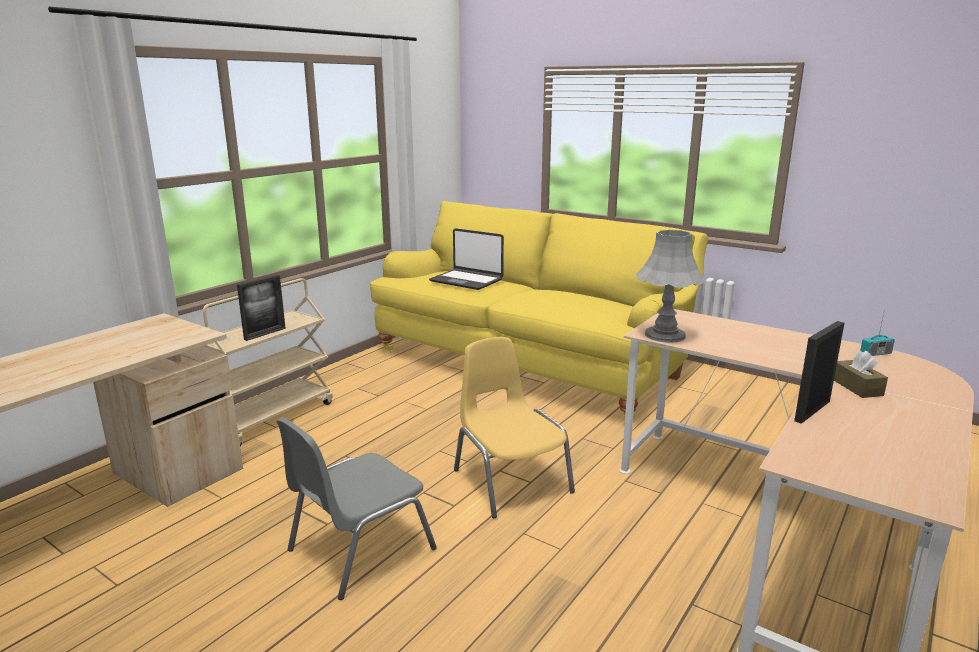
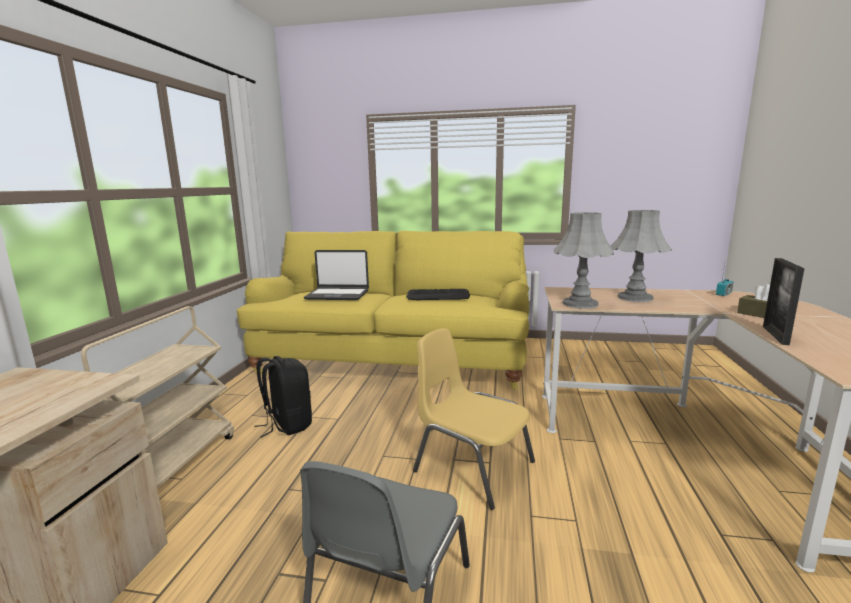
camera: 25 degrees left, 5 degrees down
(265, 334) = (161, 372): picture frame -> none
(380, 403) = (287, 425): none -> black backpack
(566, 298) = (438, 296): none -> keyboard
(746, 339) = (635, 297): none -> grey table lamp

